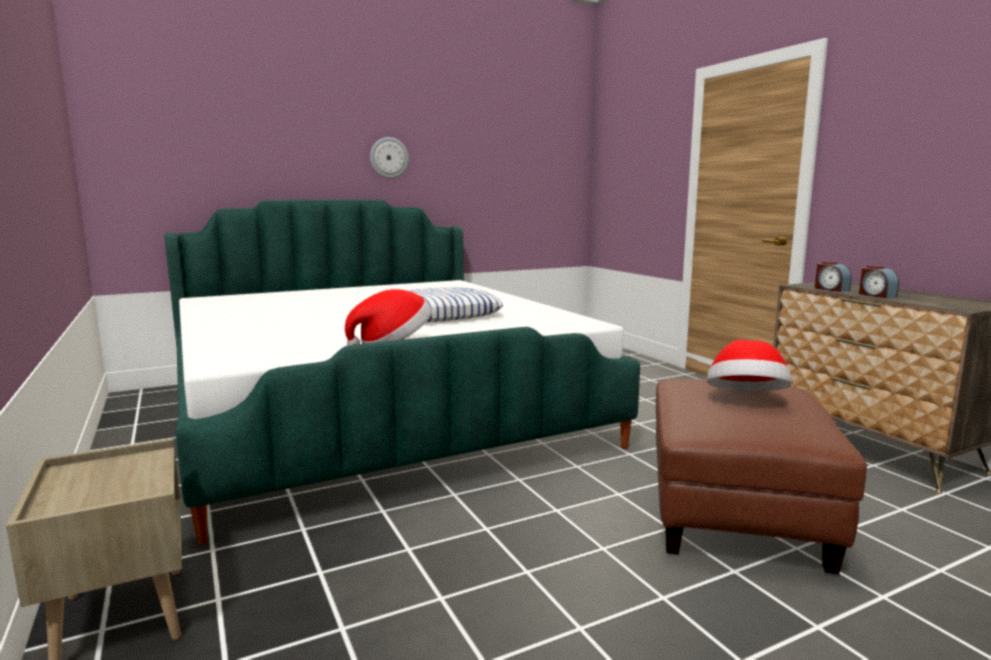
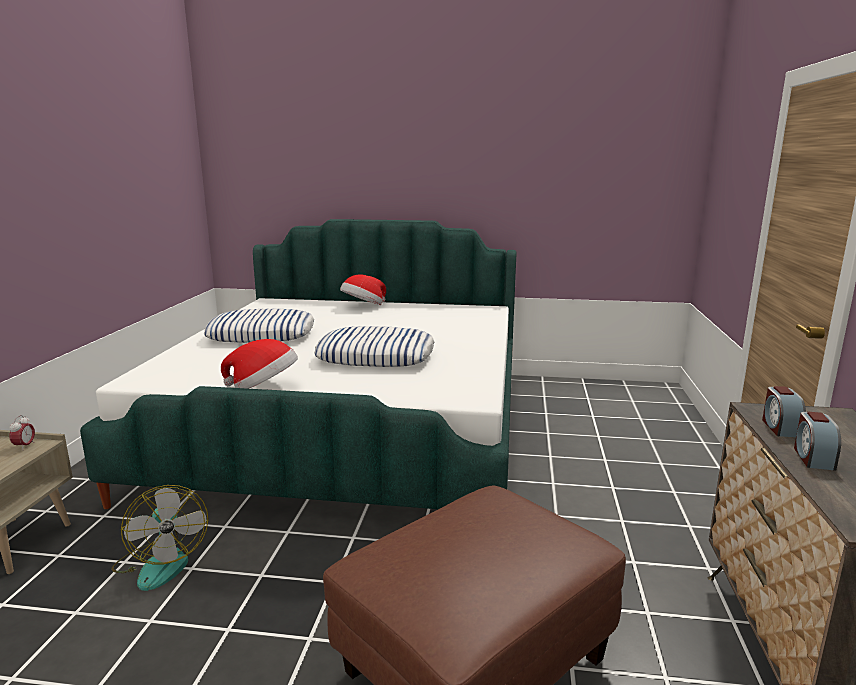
camera: 35 degrees right, 5 degrees up
(128, 463) = (25, 446): none -> alarm clock
(273, 318) = (262, 334): none -> pillow
(366, 557) = (161, 563): none -> fan
(389, 158) = (448, 179): wall clock -> none
(745, 400) = (485, 547): hat -> hat (363, 306)

